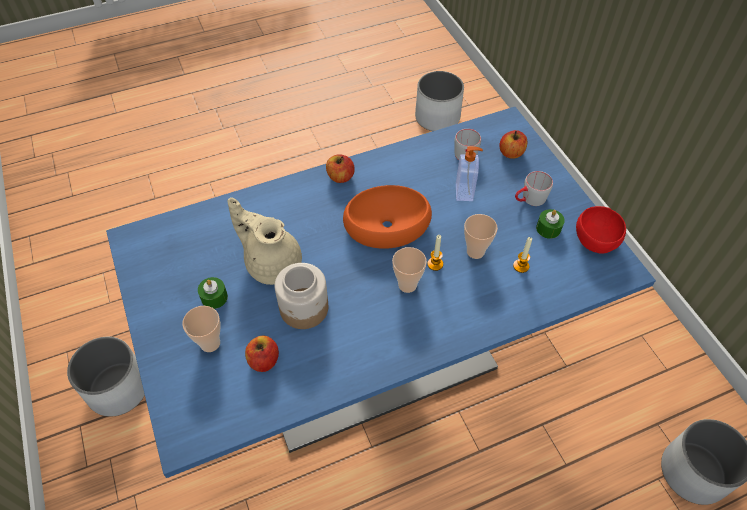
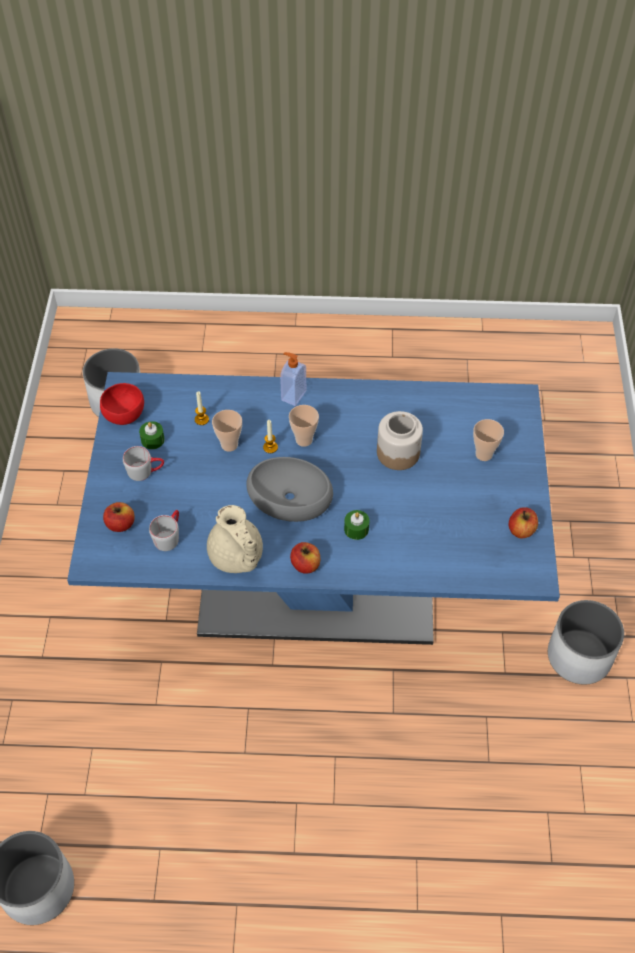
camera: 155 degrees left, 0 degrees up
(214, 297) = (470, 489): green candle -> green candle (356, 529)
(264, 360) = (445, 427): apple -> apple (521, 530)
(272, 263) = (409, 501): beige teapot -> beige teapot (236, 557)
(387, 224) = (289, 497): orange bowl -> grey bowl
(465, 192) = (197, 501): soap dispenser -> soap dispenser (293, 395)

